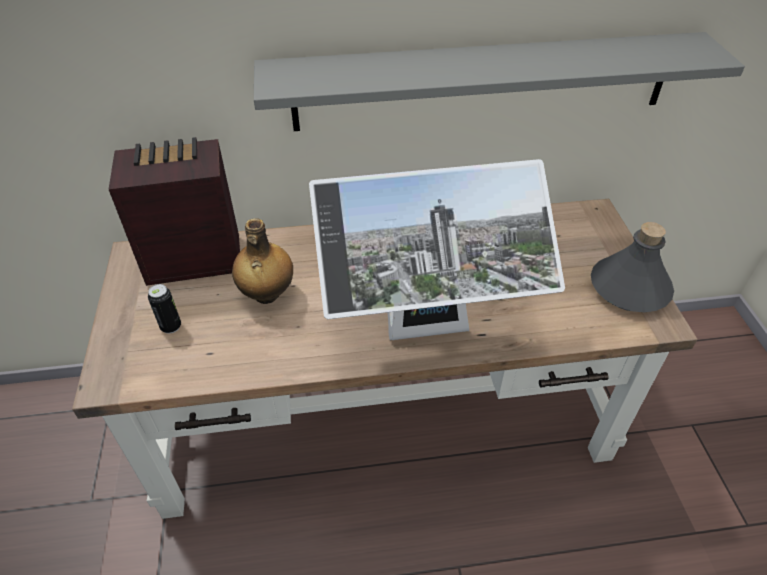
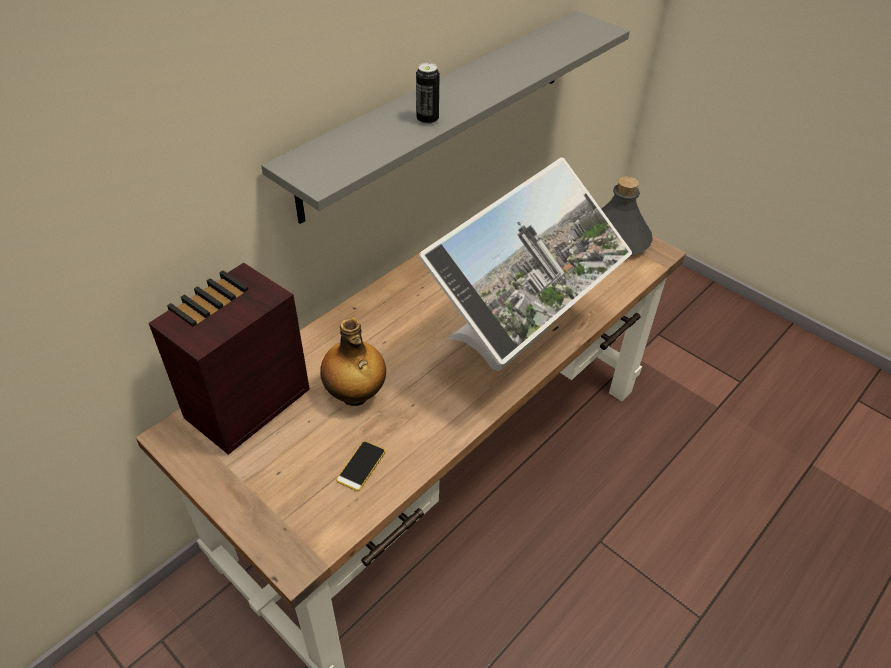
camera: 40 degrees left, 0 degrees up
(171, 326) = (298, 474): can -> can (427, 120)
(214, 348) = (361, 466): none -> phone

